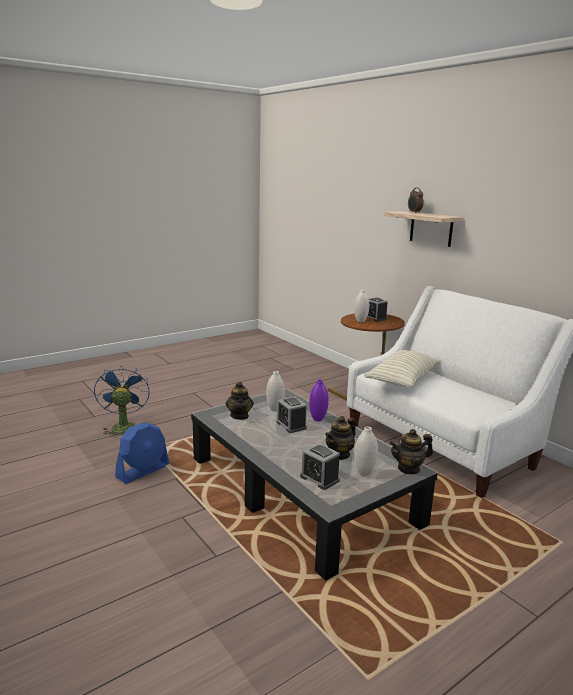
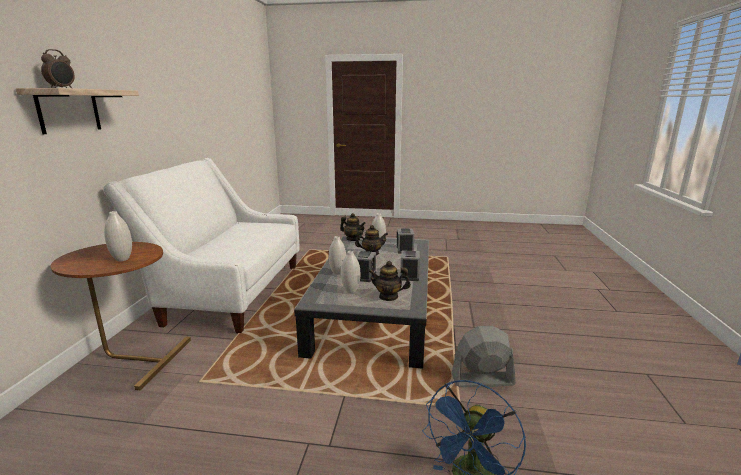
camera: 135 degrees left, 0 degrees up
(143, 471) = (482, 379): blue fan -> grey fan
(239, 416) = (388, 296): teapot -> teapot turned 120 degrees counterclockwise
(318, 419) = (337, 273): purple vase -> white vase
(374, 318) = (92, 258): alarm clock -> alarm clock (409, 275)
(402, 380) = (239, 250): pillow -> none

